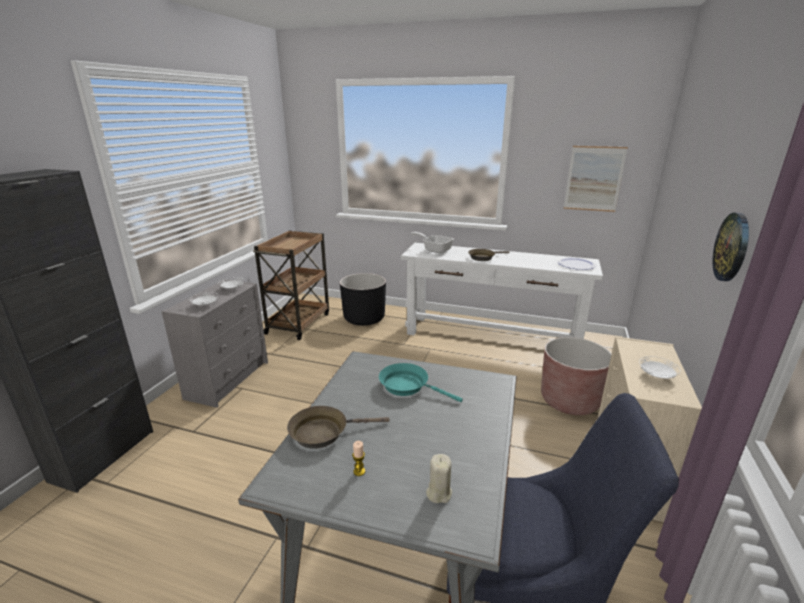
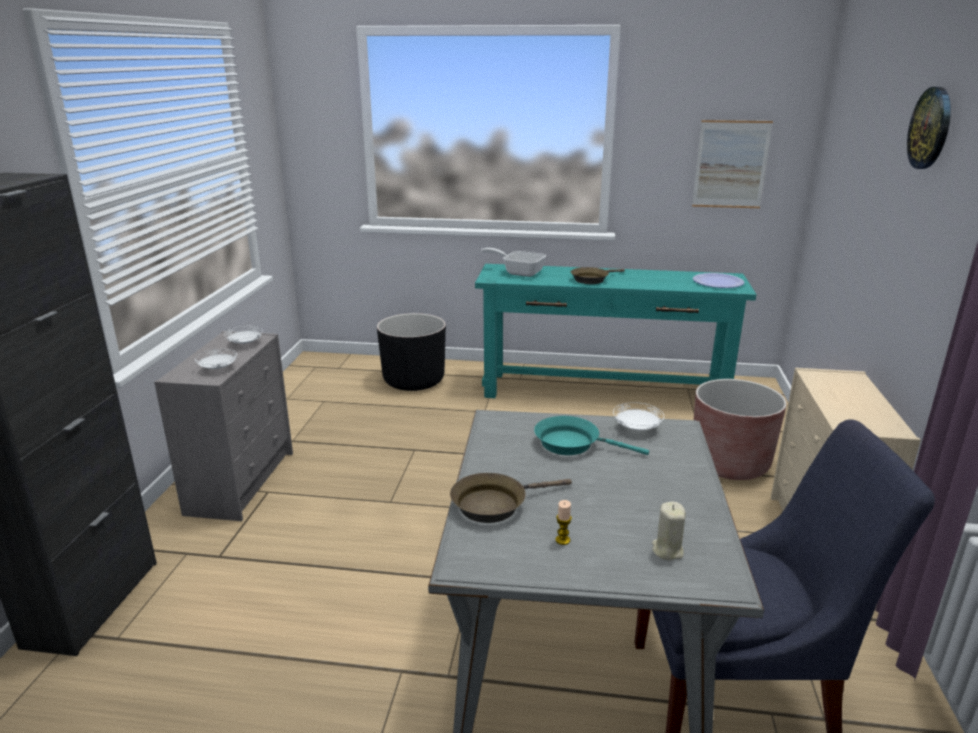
camera: 10 degrees left, 0 degrees up
(299, 323) = (317, 394): brown cart -> none
(491, 337) = (603, 392): white console table -> turquoise console table
(656, 376) = (857, 408): white plate -> white plate (636, 428)
(732, 247) = (937, 244): wall clock -> wall clock (930, 128)

